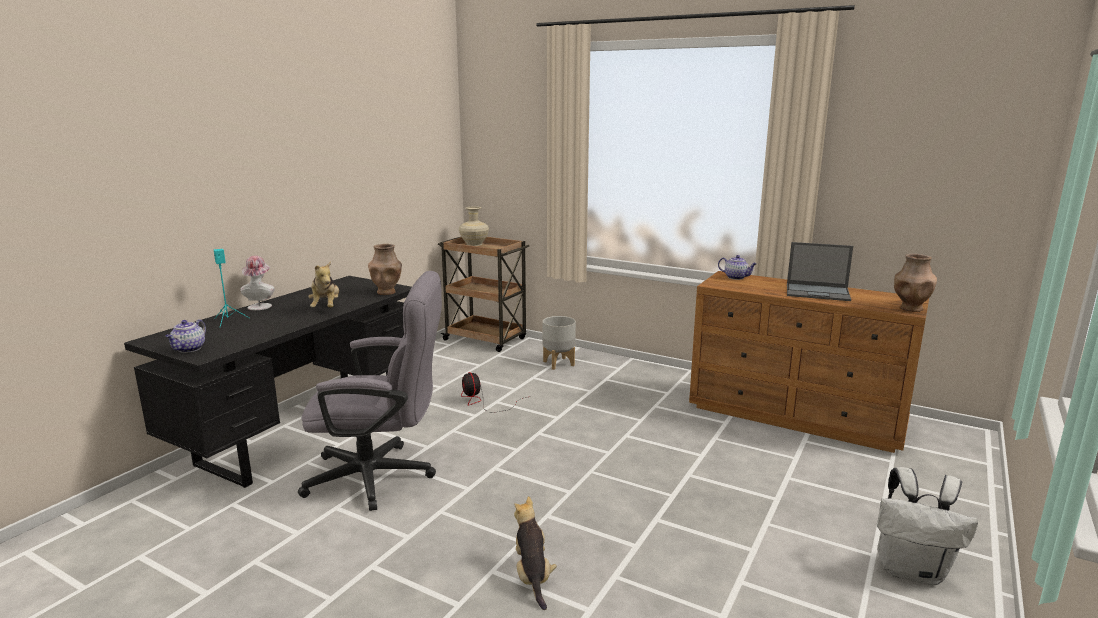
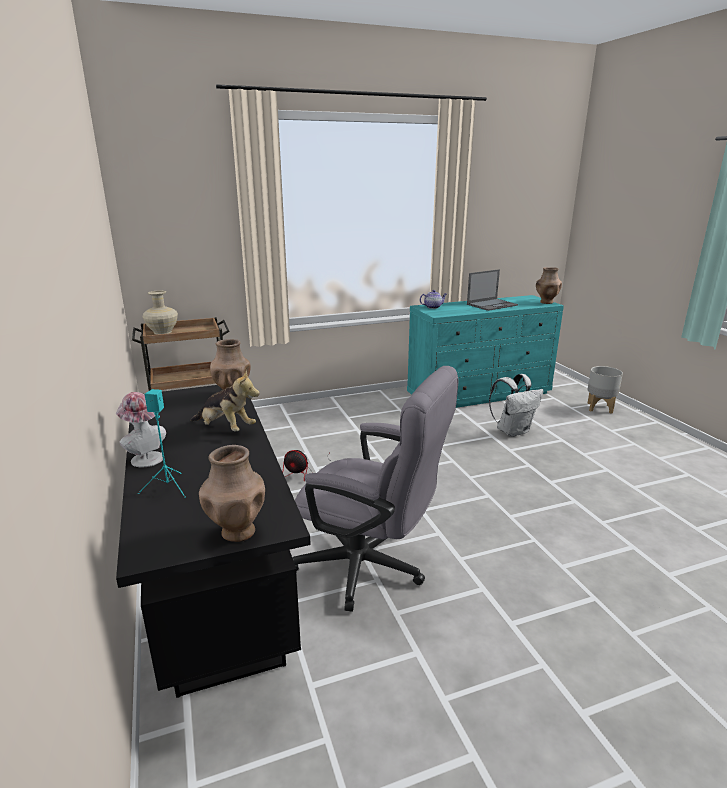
camera: 50 degrees left, 5 degrees up
(189, 349) = (237, 531): teapot -> brown vase
(382, 477) = (370, 568): grey office chair -> grey office chair turned 75 degrees clockwise
(532, 576) = (581, 552): plush toy -> none
(559, 363) = (294, 421): grey planter -> grey planter (600, 408)
(796, 416) = (480, 393): brown dresser -> turquoise dresser
(912, 571) = (654, 442): white backpack -> white backpack (513, 431)

